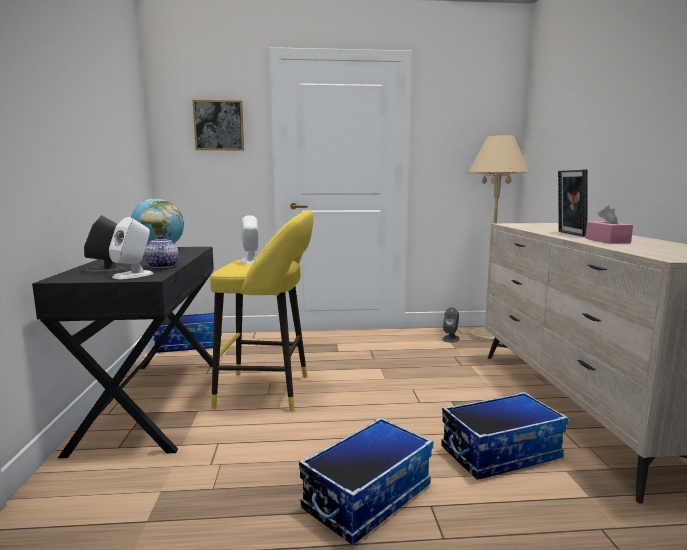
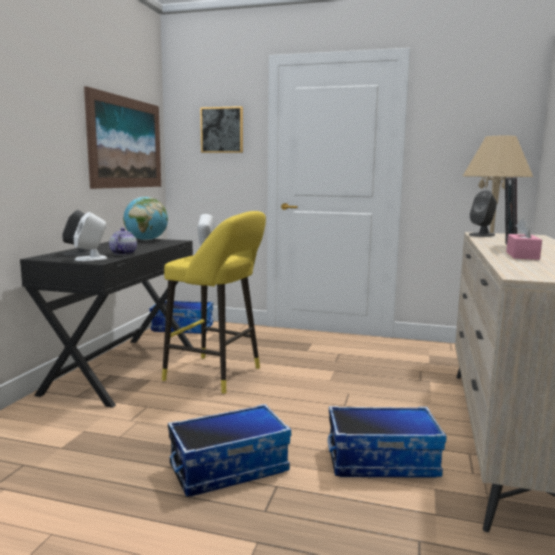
camera: 20 degrees right, 0 degrees up
(118, 136) = (126, 143): none -> picture
(450, 339) = (433, 354): grey speaker -> grey speaker (482, 235)

